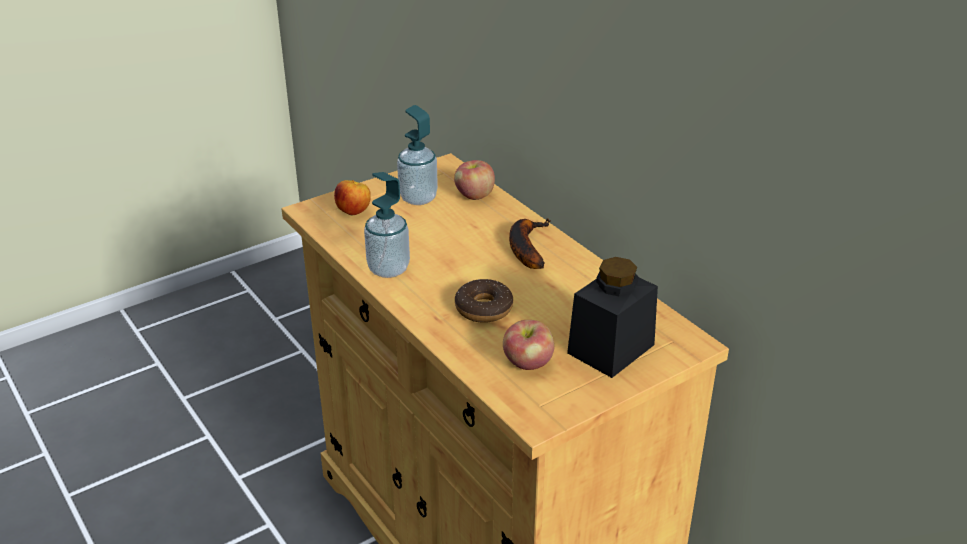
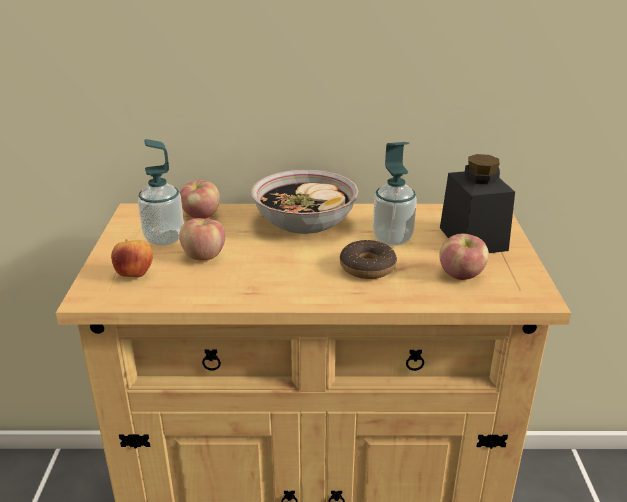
camera: 55 degrees left, 5 degrees down
(388, 269) = (253, 289): soap dispenser -> soap dispenser (392, 238)
(412, 226) = (203, 256): none -> apple
(525, 247) = (305, 222): banana -> bowl

